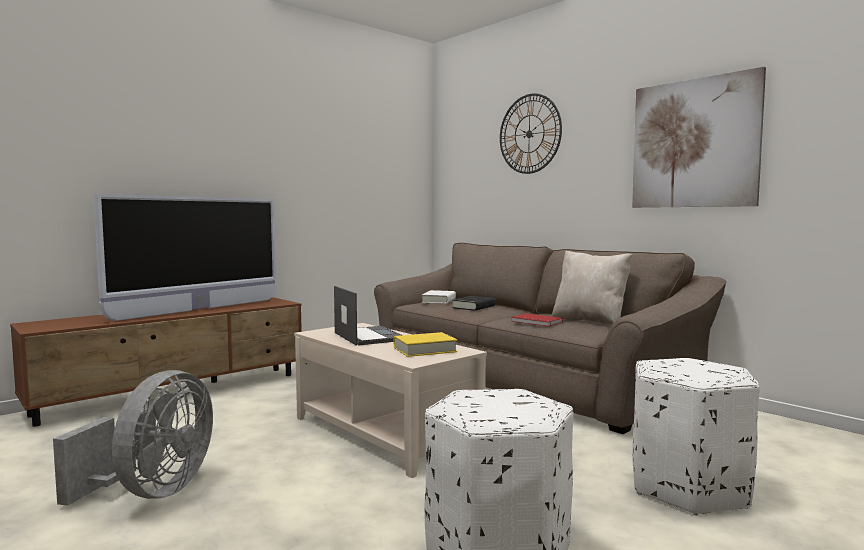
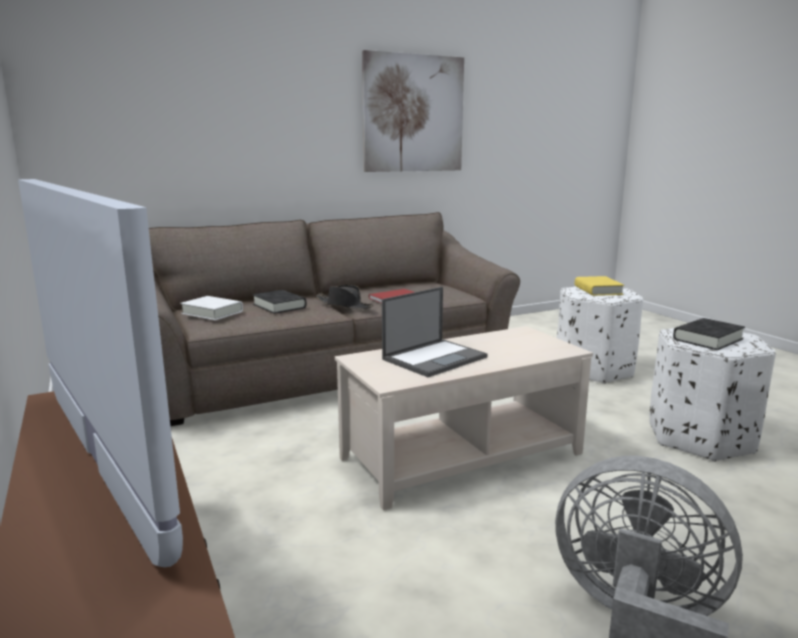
camera: 75 degrees left, 10 degrees up
(368, 336) = (435, 358): laptop -> laptop turned 150 degrees clockwise
(424, 350) = (516, 342): yellow book -> yellow book (598, 290)
(485, 401) = (707, 339): none -> black book
(499, 316) = (344, 305): none -> black hat
(529, 134) = (223, 75): wall clock -> none
(590, 321) = (403, 286): beige pillow -> none

